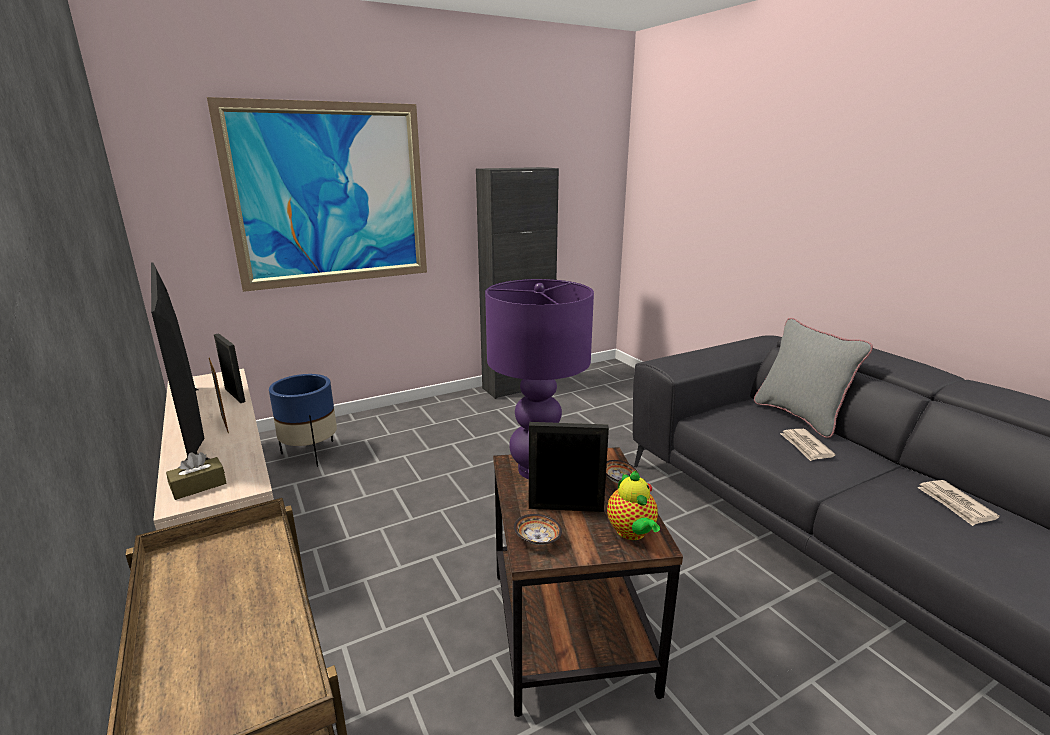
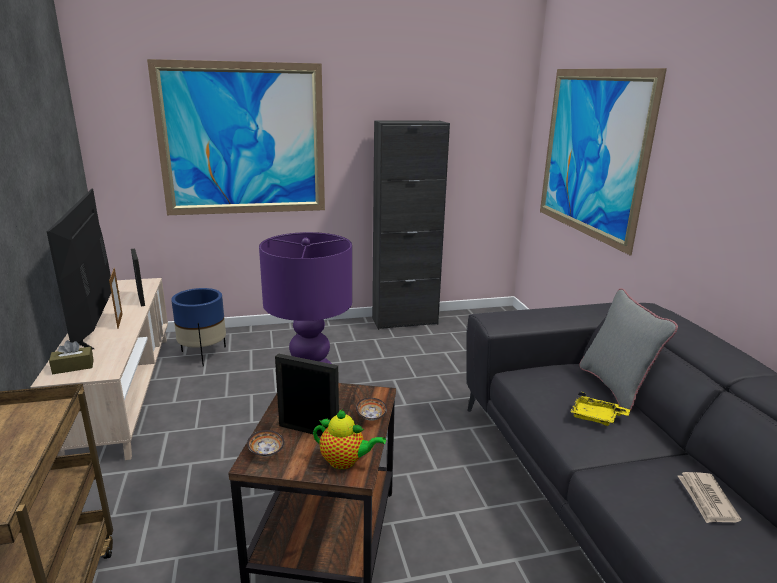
camera: 15 degrees right, 0 degrees up
(632, 533) = (345, 461): teapot -> teapot turned 75 degrees counterclockwise
(709, 192) = (591, 153): none -> picture
(805, 446) = (596, 417): newspaper -> yellow tray

